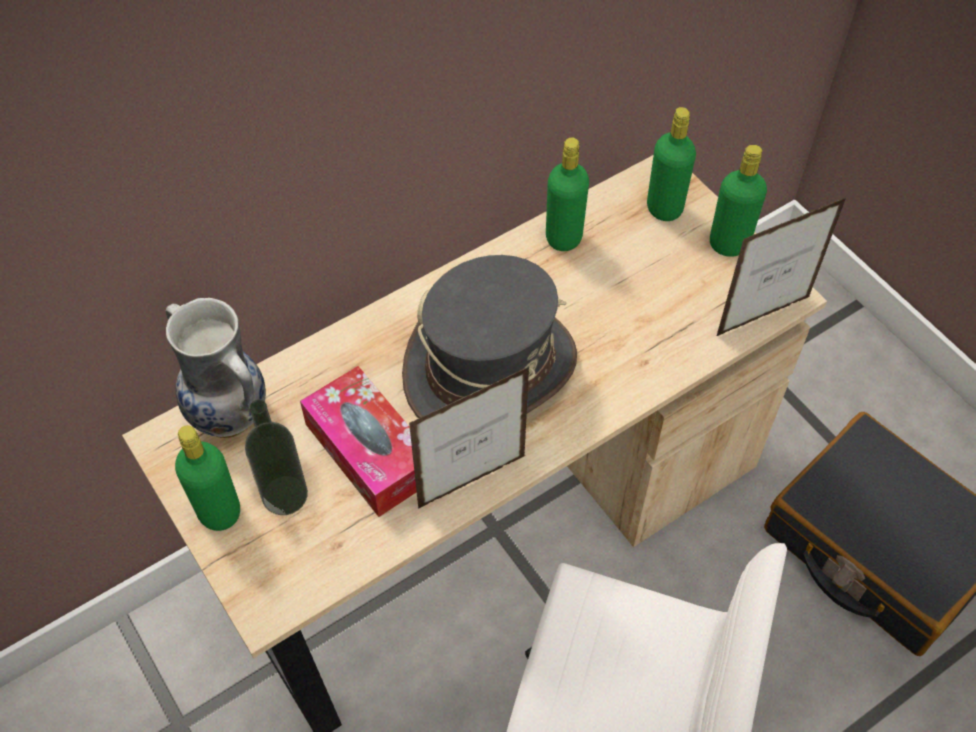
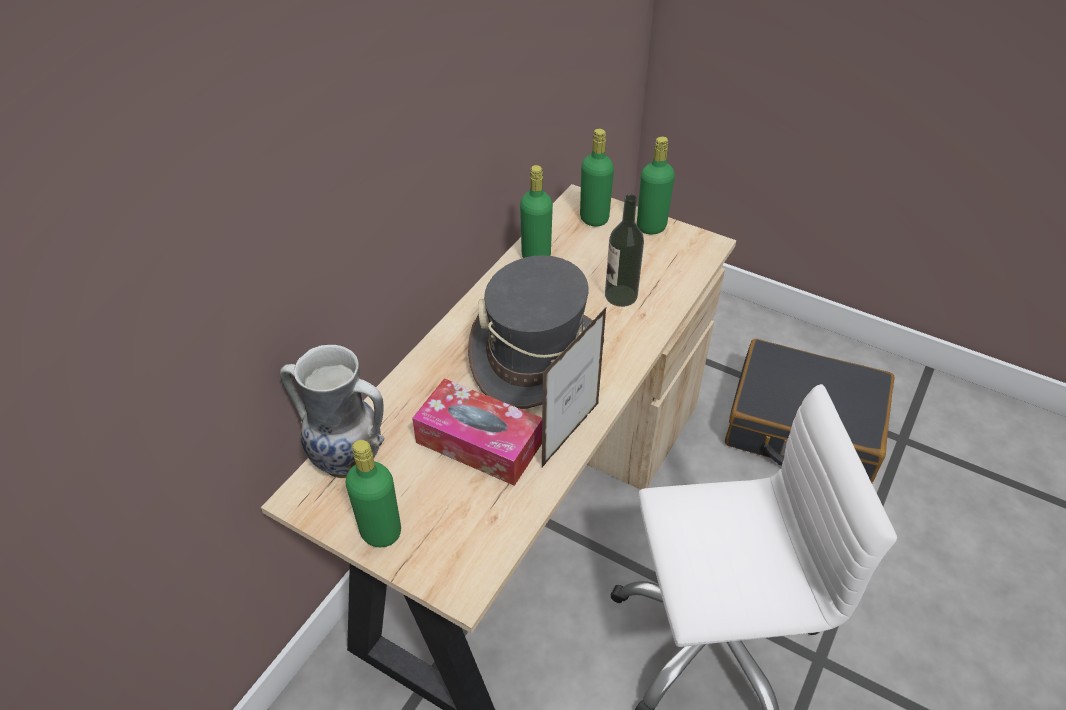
camera: 25 degrees left, 10 degrees down
(284, 495) = (429, 499): bottle -> bottle (621, 295)
(763, 316) = (702, 261): picture frame -> none

